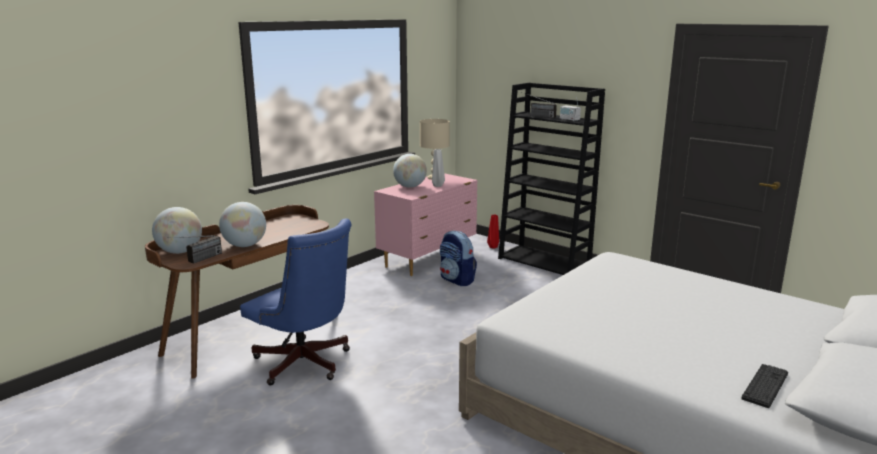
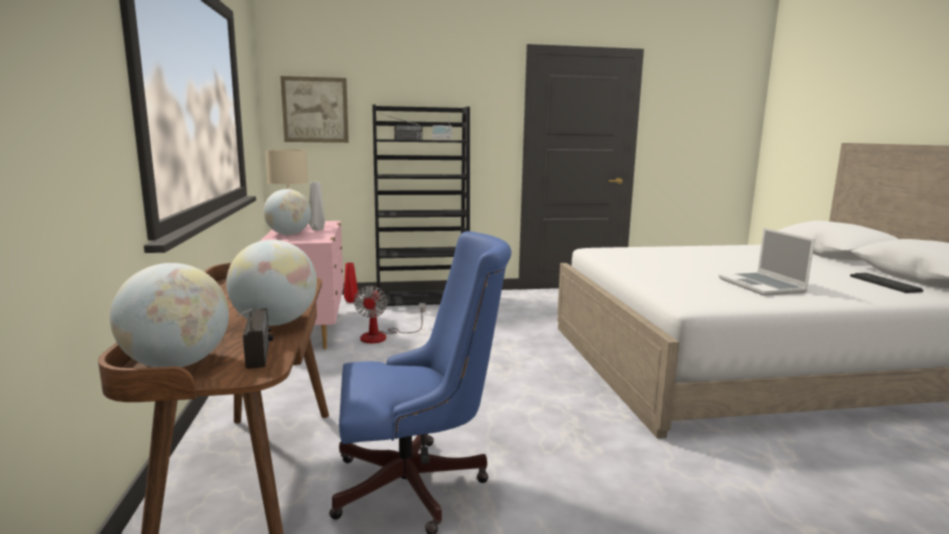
camera: 50 degrees left, 5 degrees down
(457, 280) = (382, 336): backpack -> fan
(490, 83) = (315, 110): none -> picture
(619, 335) = (762, 286): none -> laptop

